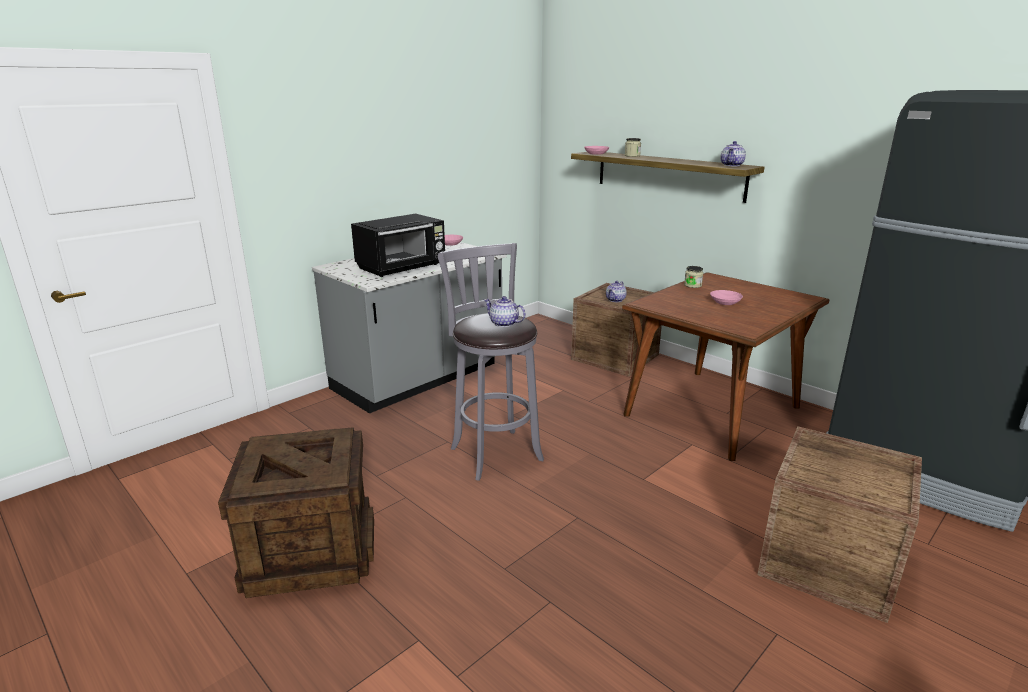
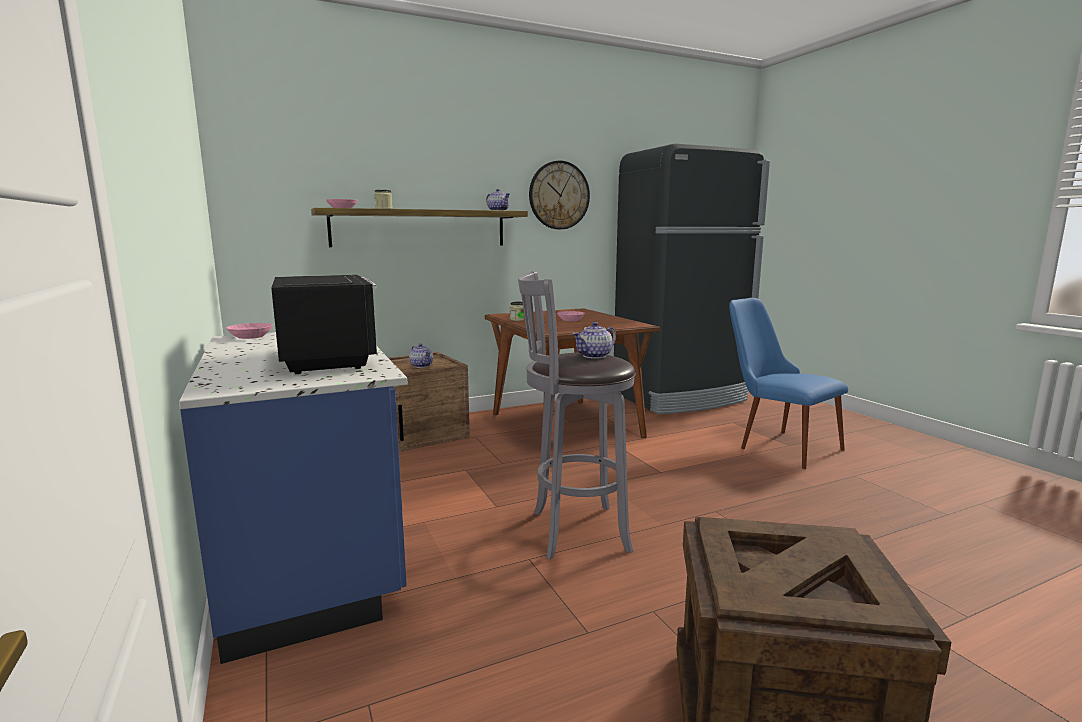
camera: 70 degrees left, 10 degrees down
(420, 378) = (313, 554): grey counter -> blue counter
(827, 562) = (776, 444): crate -> blue chair
(829, 150) = (559, 195): none -> wall clock

